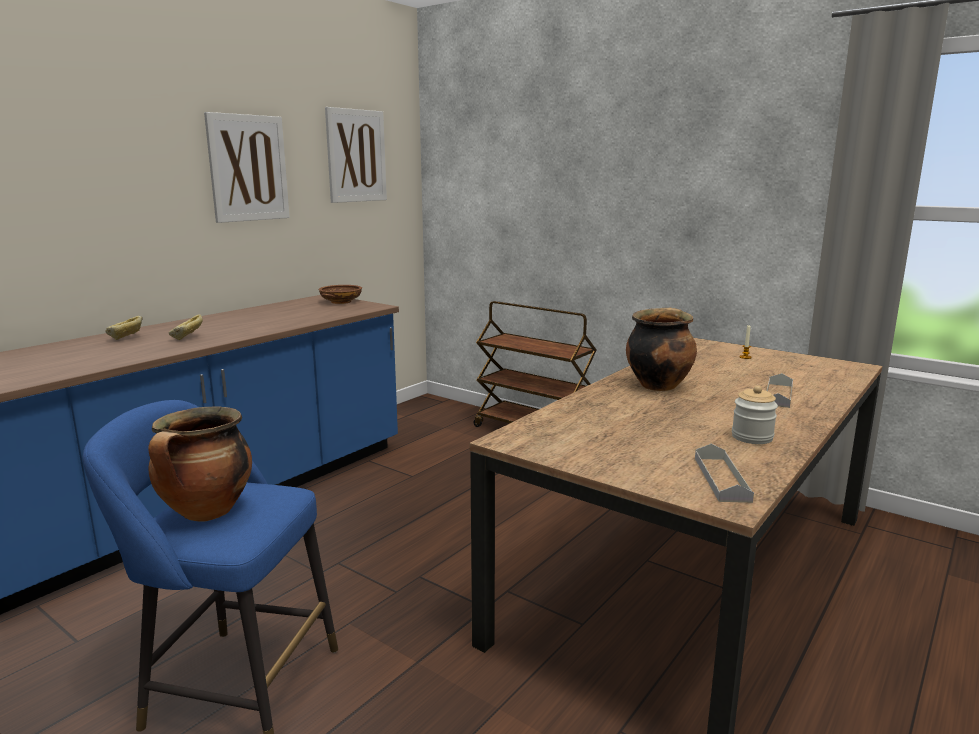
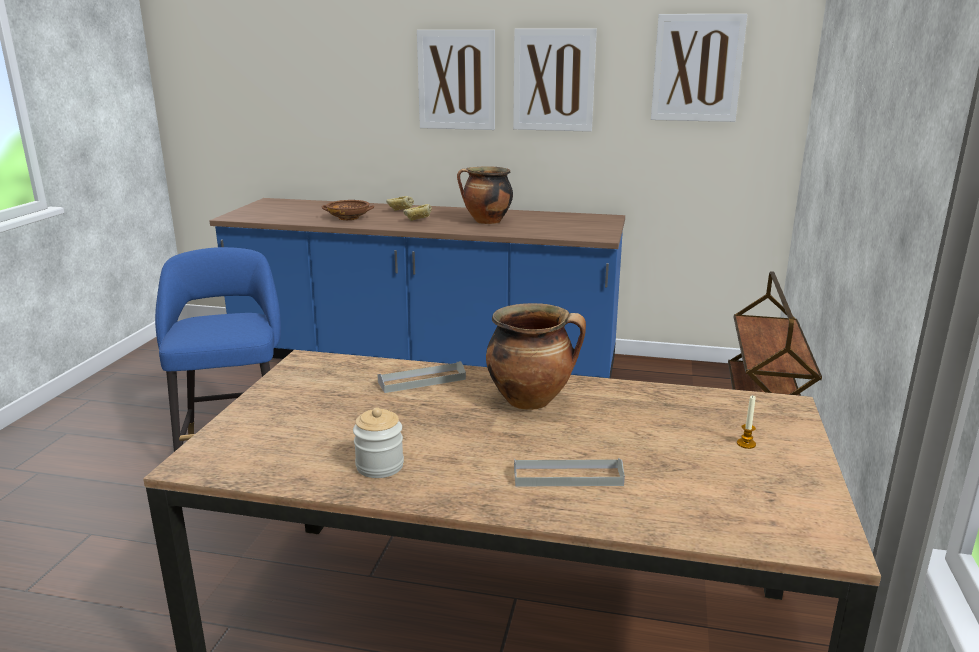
camera: 65 degrees right, 5 degrees up
(145, 170) = (456, 80): none -> picture
(206, 513) = (207, 323): cooking pot -> cooking pot (486, 222)
(341, 301) = (601, 225): brown bowl -> brown bowl (349, 218)
(721, 479) = (249, 457): grey tray -> grey tray (422, 380)

